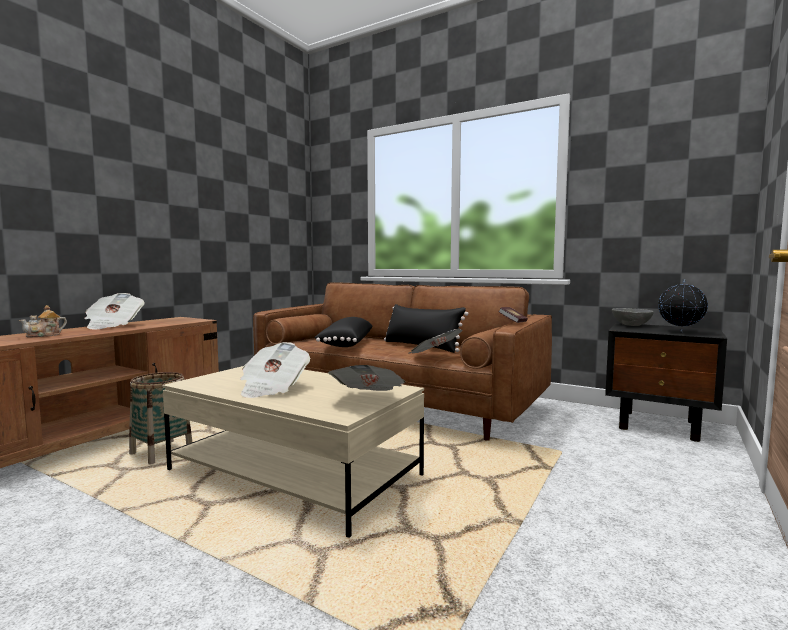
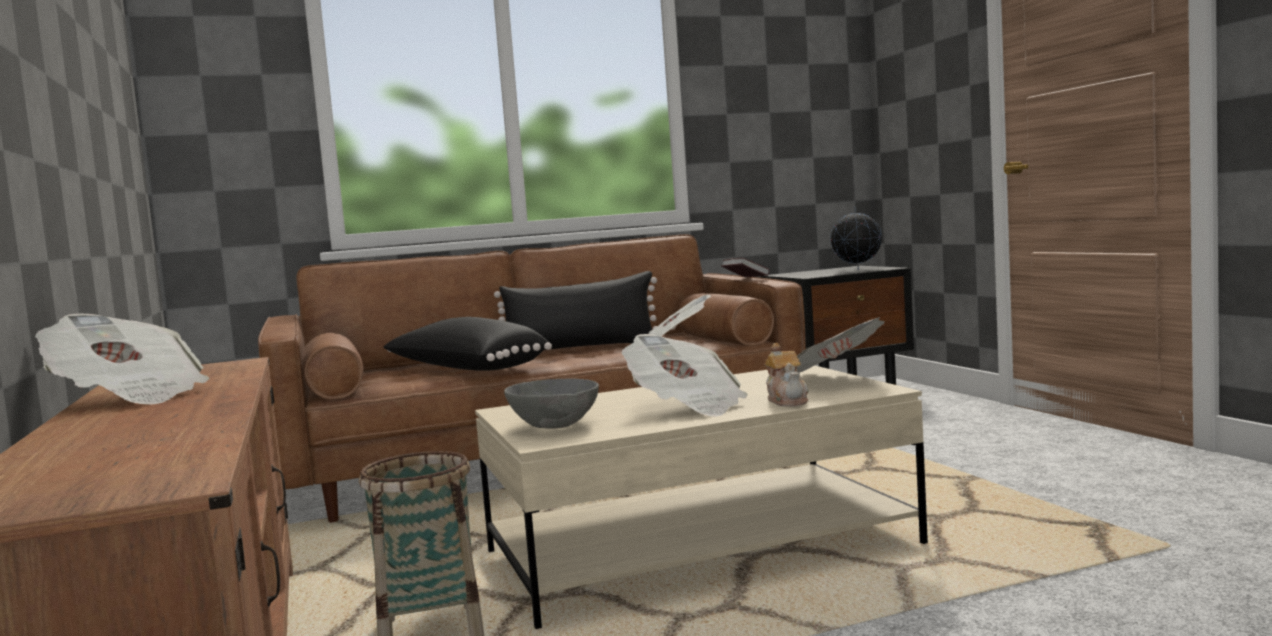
camera: 50 degrees left, 0 degrees up
(44, 335) = (154, 424): teapot -> teapot (788, 400)
(631, 325) = (789, 274): grey bowl -> grey bowl (555, 425)

